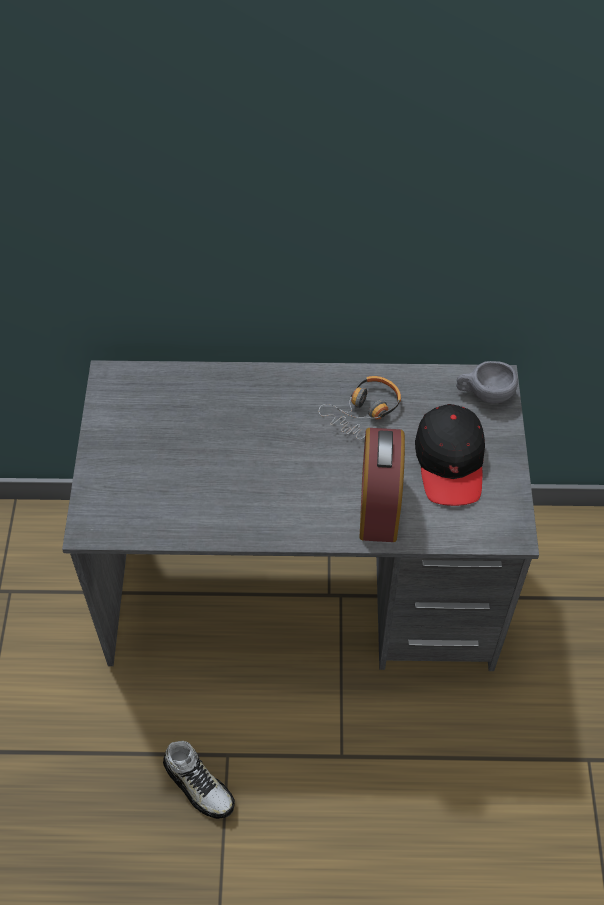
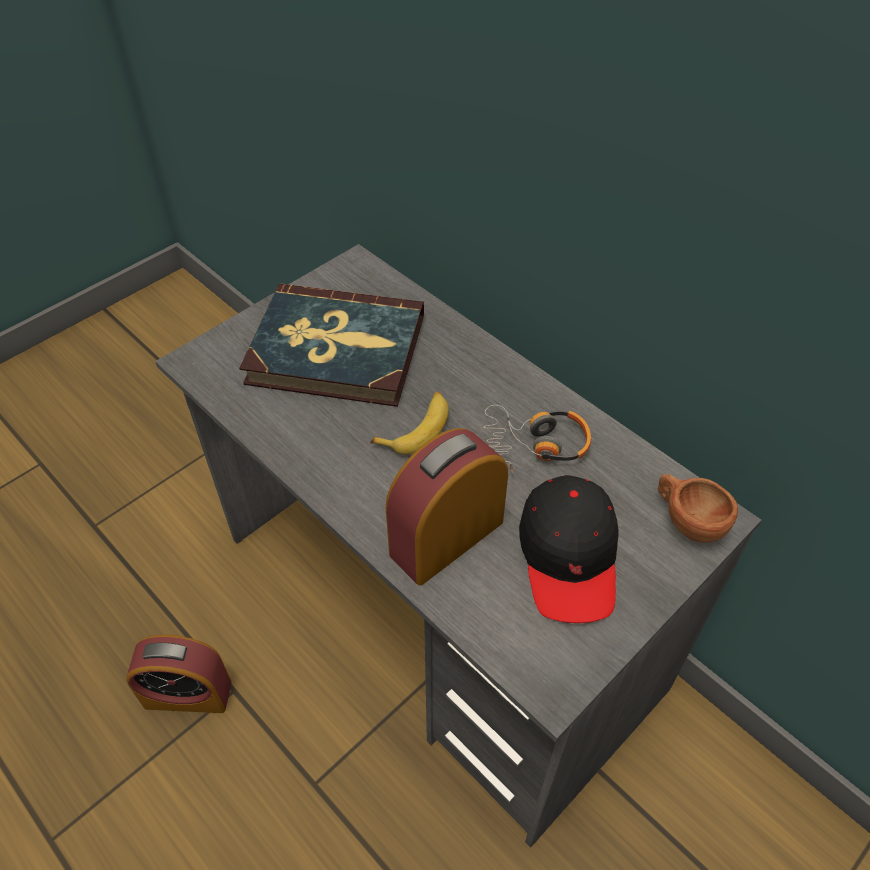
camera: 45 degrees right, 5 degrees down
(176, 446) = (336, 350): none -> book
(199, 785) = (188, 694): shoe -> alarm clock
(288, 456) = (417, 428): none -> banana
(450, 462) = (569, 557): black cap -> black cap turned 45 degrees counterclockwise
(484, 394) = (687, 520): grey cup -> brown cup

